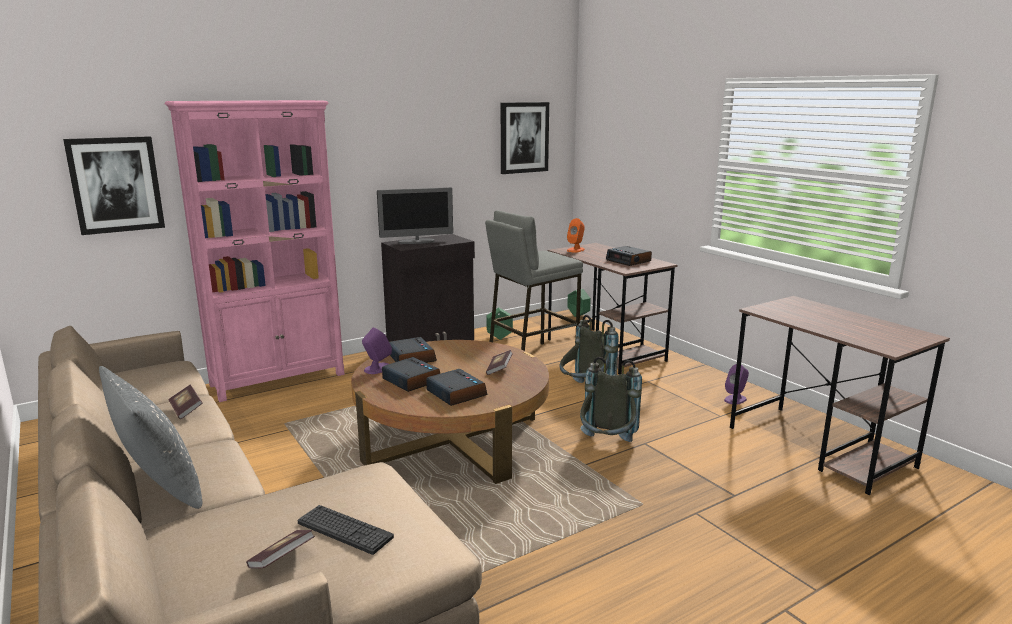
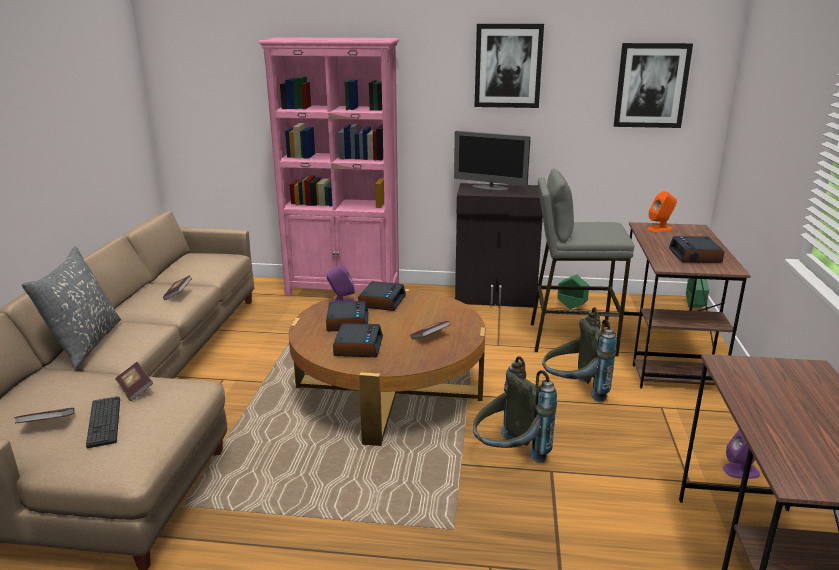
camera: 40 degrees right, 5 degrees up
(116, 185) = (239, 105): picture -> picture (508, 66)
(318, 495) = (135, 389): none -> book

